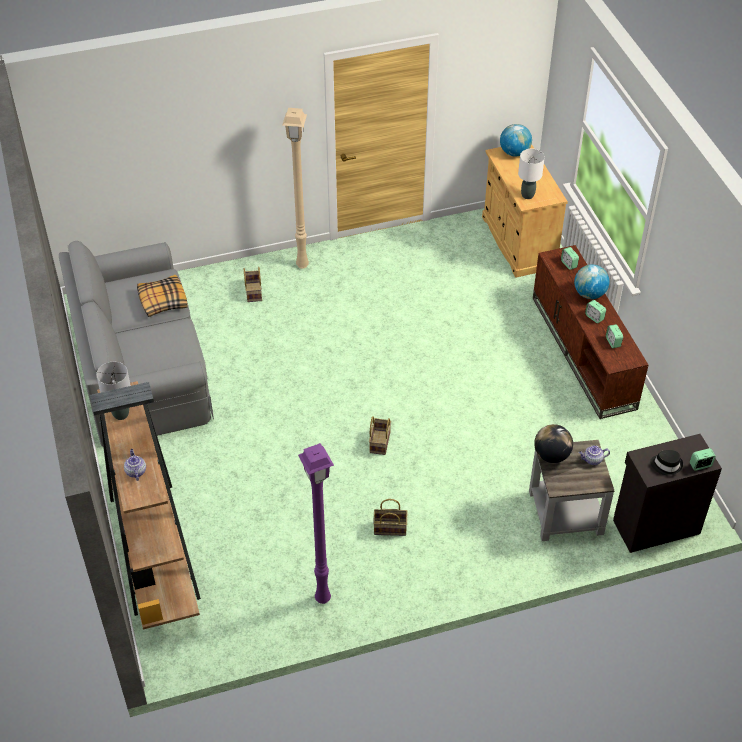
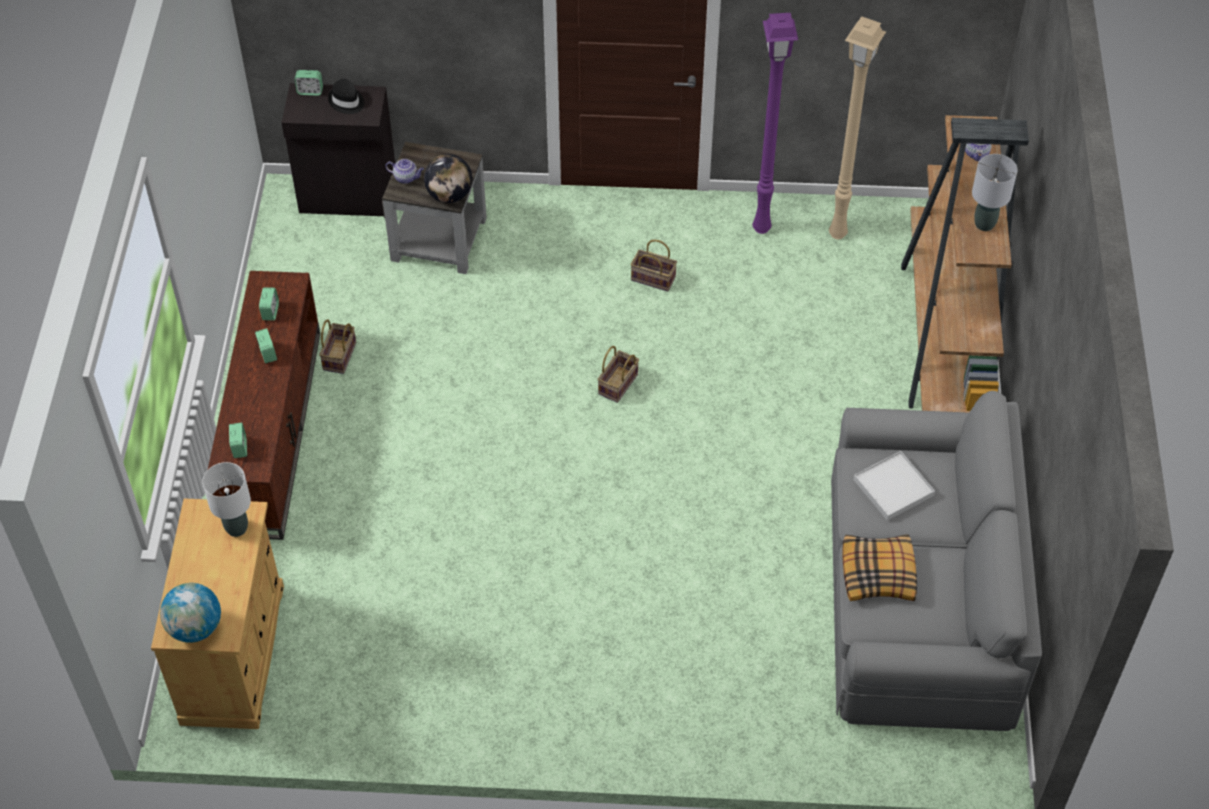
camera: 160 degrees left, 5 degrees up
(163, 347) = (893, 487): none -> white tray
(253, 291) = (709, 689): basket -> basket (340, 357)
(303, 264) = (607, 721): beige floor lamp -> beige floor lamp (836, 234)
(589, 294) = (247, 391): globe -> none

